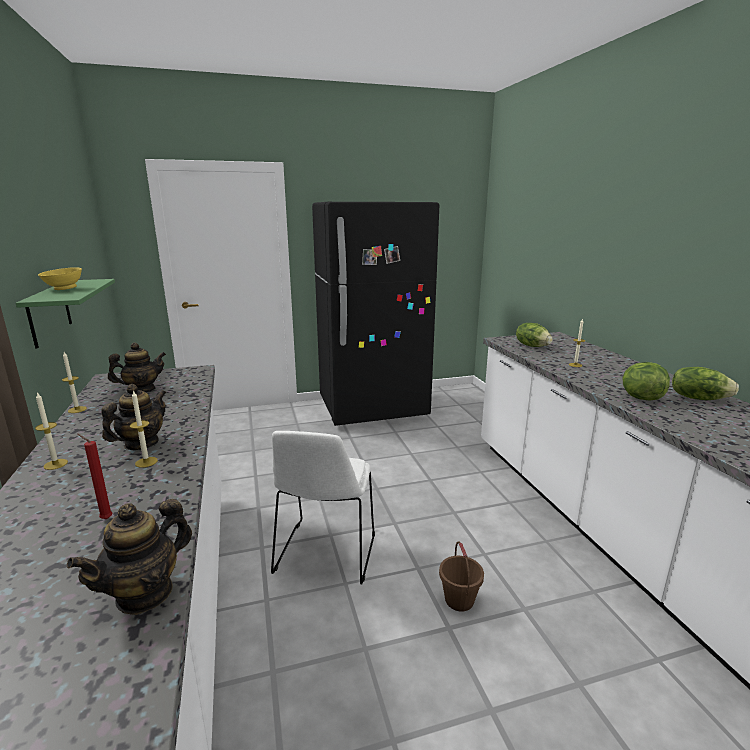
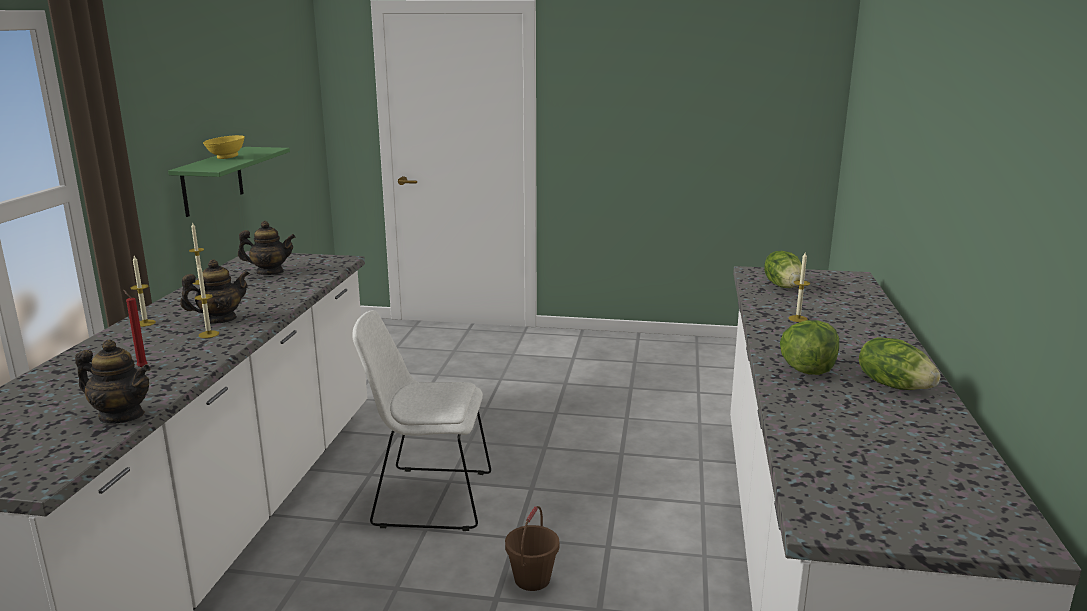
camera: 25 degrees right, 0 degrees up
(145, 593) = (122, 416): teapot -> teapot turned 135 degrees counterclockwise
(325, 554) = (428, 498): white chair -> white chair turned 60 degrees clockwise
(373, 409) = (628, 353): black fridge -> none

